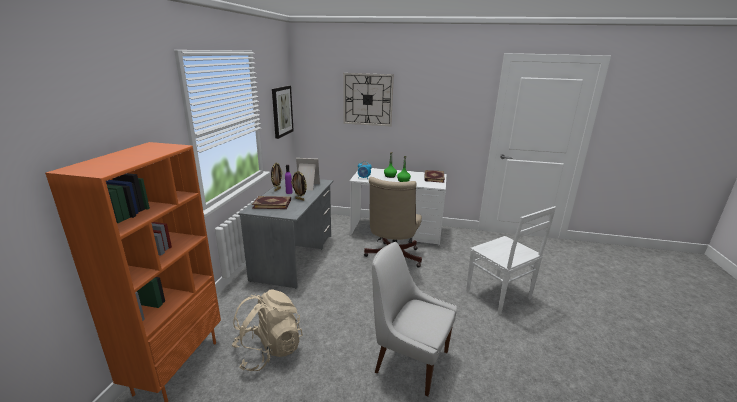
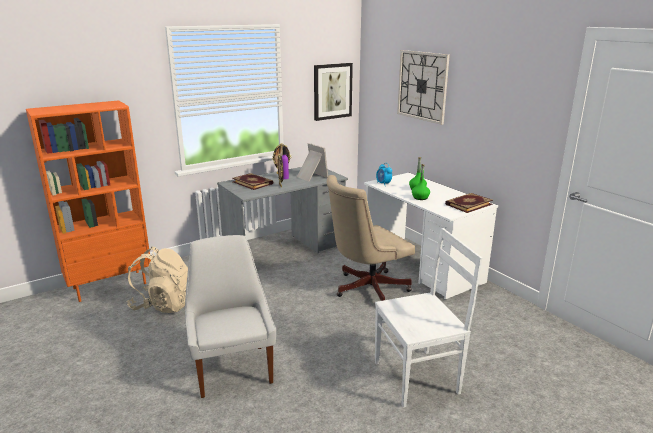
camera: 45 degrees right, 0 degrees up
(499, 296) = (418, 377): white chair -> white chair turned 120 degrees counterclockwise

